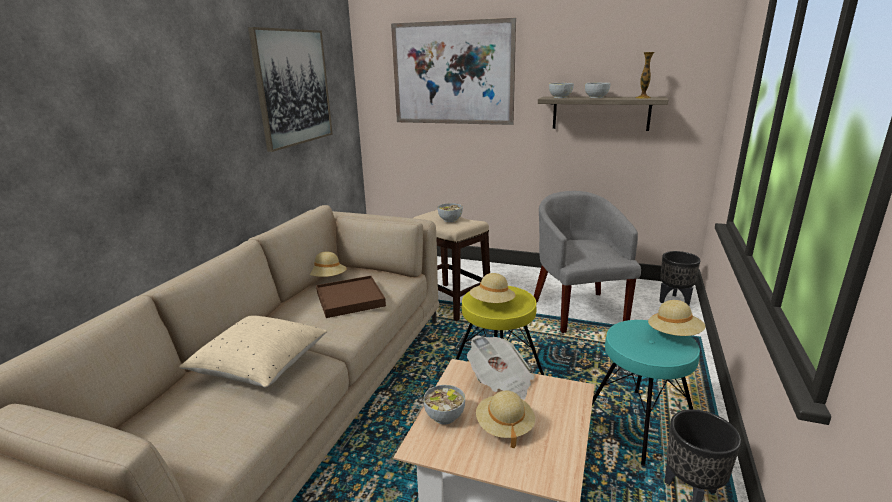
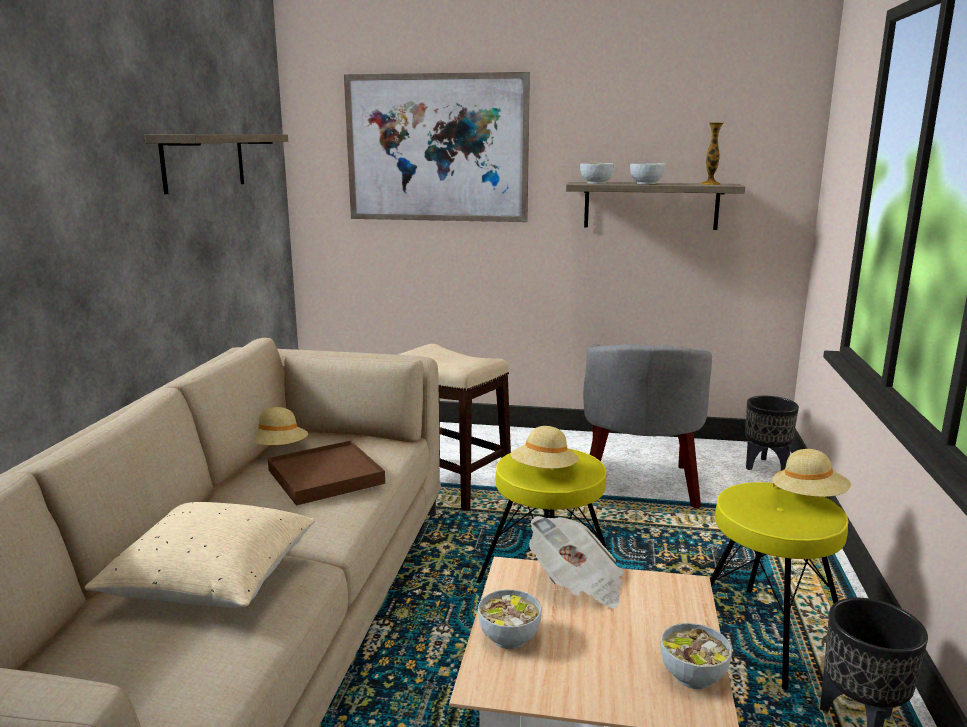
camera: 10 degrees left, 5 degrees down
(293, 87) = (204, 161): picture -> shelf
(450, 220) = (450, 358): bowl -> bowl (693, 676)
(504, 427) = (602, 645): beige hat -> none
(578, 310) = (638, 485): grey armchair -> grey armchair turned 150 degrees counterclockwise
(639, 425) = (764, 636): turquoise stool -> yellow stool

